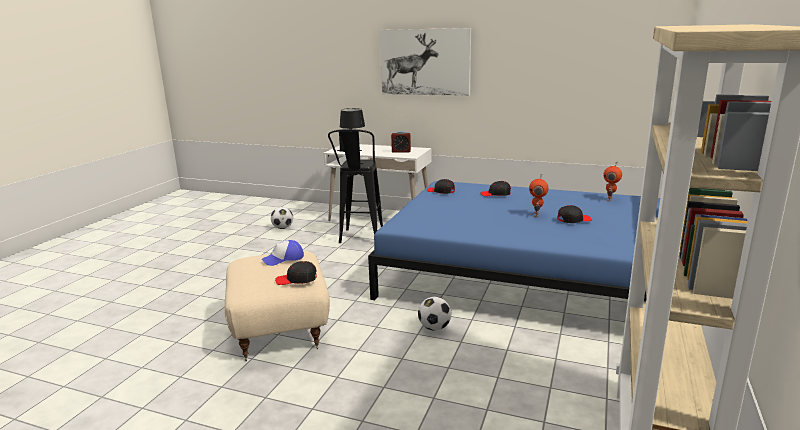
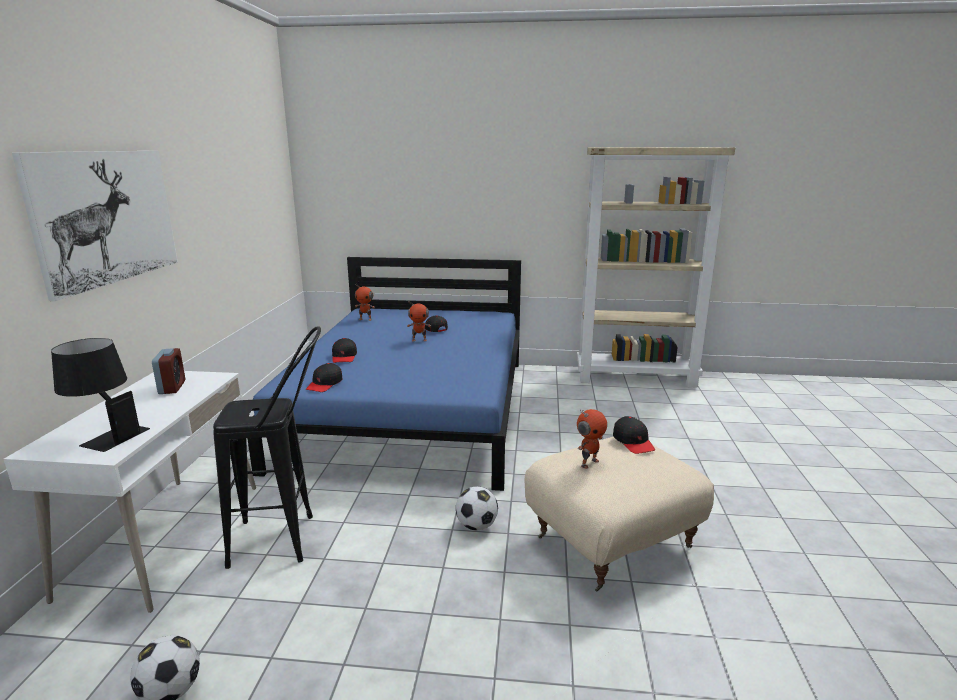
camera: 105 degrees left, 0 degrees up
(283, 259) = (589, 463): cap -> toy robot
(434, 328) = (544, 445): football -> football (476, 526)

